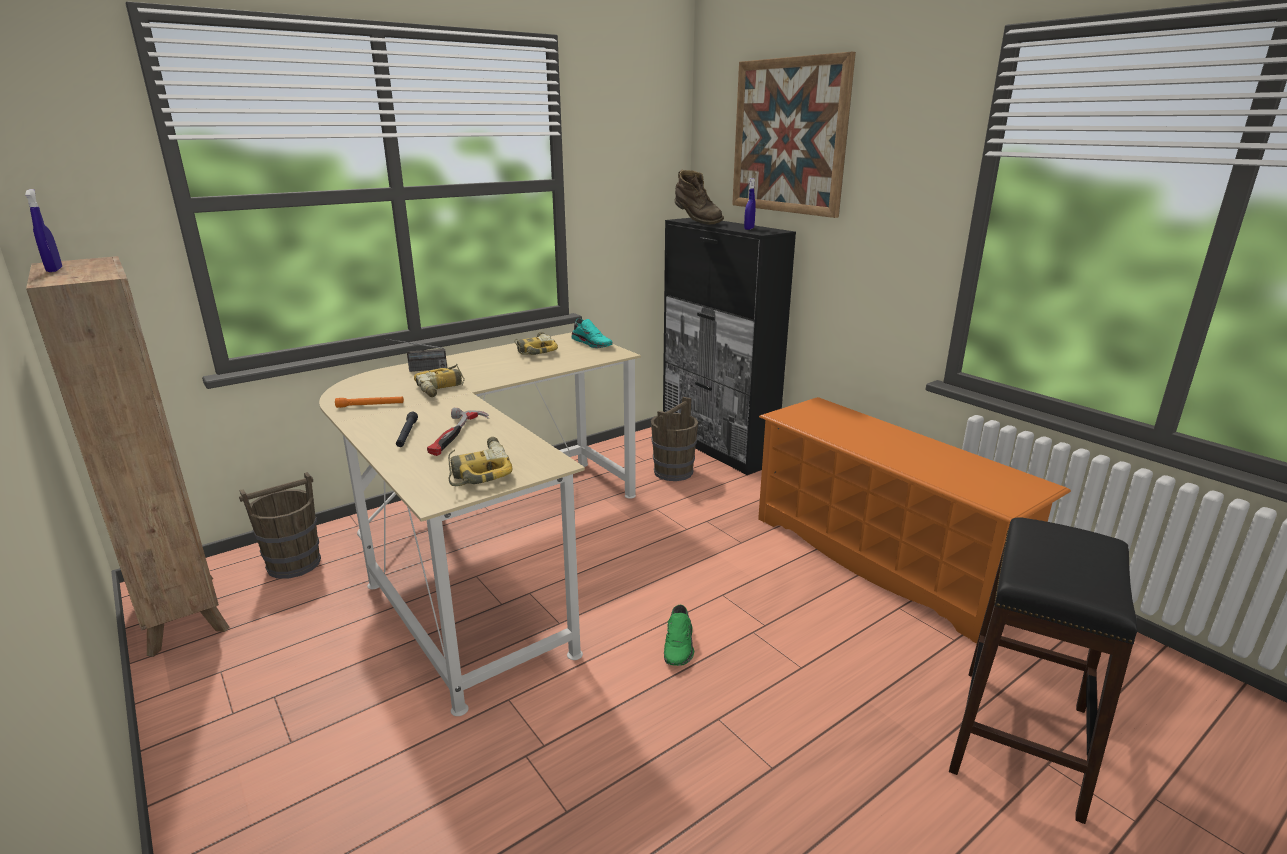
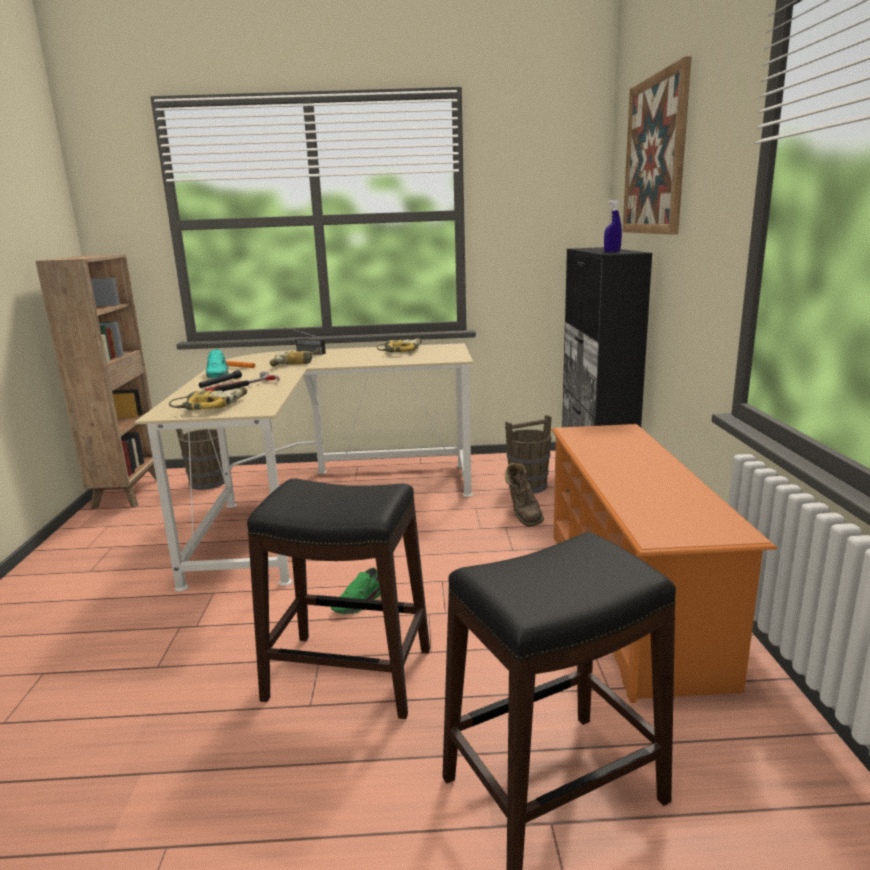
camera: 35 degrees right, 5 degrees down
(54, 270) = (75, 257): blue spray bottle -> none
(593, 343) = (453, 351): turquoise shoe -> turquoise shoe (219, 374)
(696, 222) = (586, 249): brown boot -> brown boot (523, 515)
(766, 722) = (349, 675): none -> black stool

